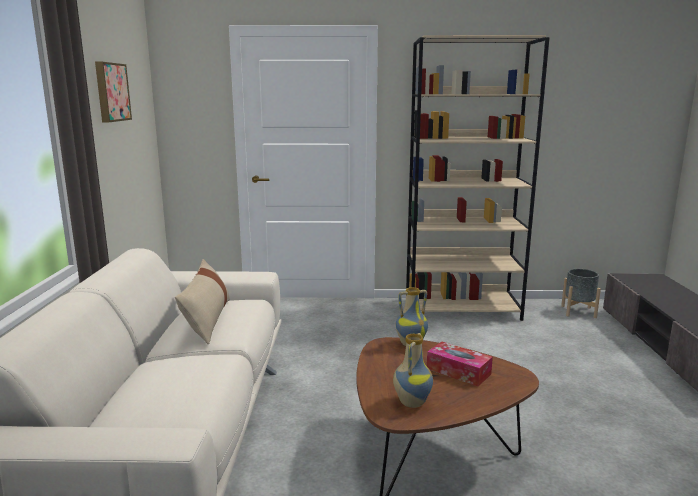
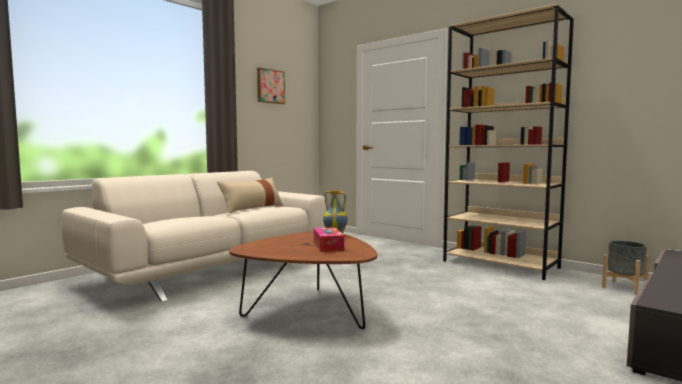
camera: 40 degrees right, 10 degrees down
(411, 402) = (266, 248): vase -> none

